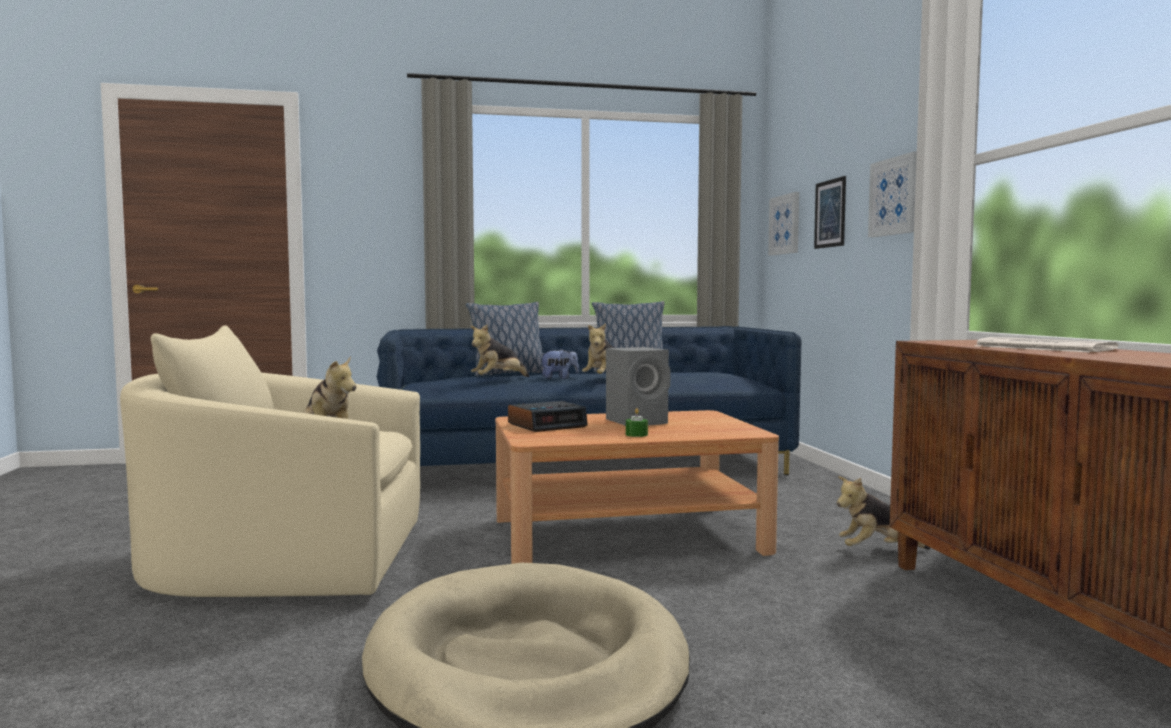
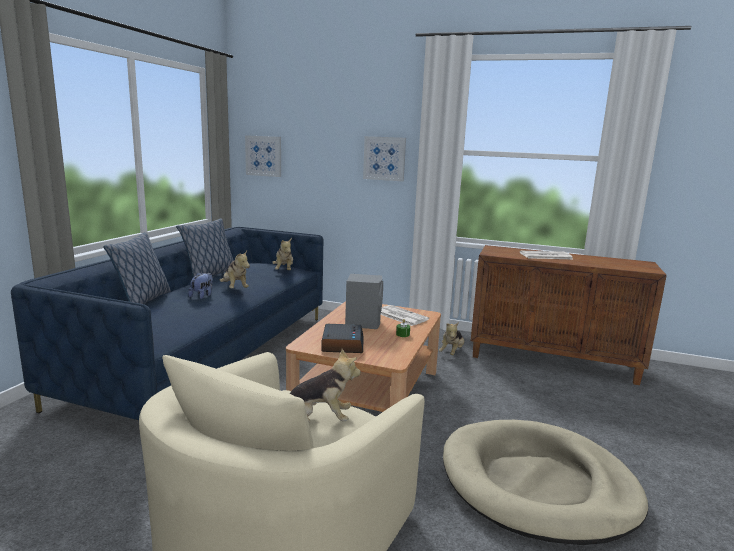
camera: 60 degrees left, 10 degrees up
(498, 380) = (172, 310): plush toy -> plush toy (284, 270)
(707, 427) = (400, 316): none -> newspaper
(830, 213) = (318, 157): picture -> none

